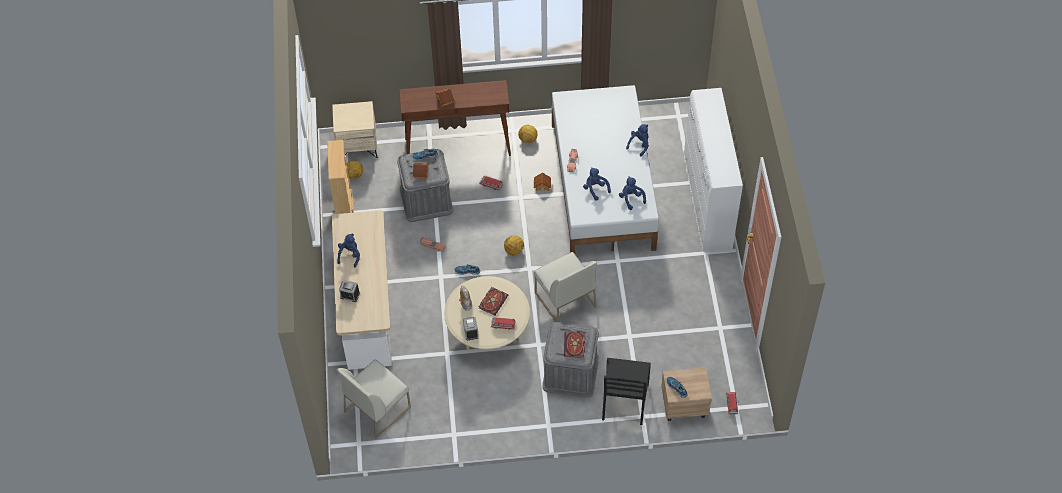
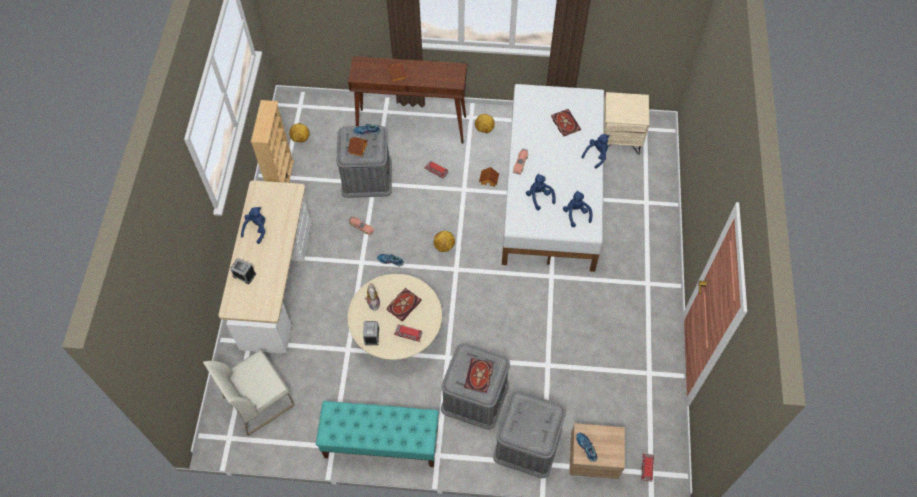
camera: 10 degrees right, 5 degrees up
(358, 146) = (312, 109): beige nightstand -> beige nightstand (619, 139)
(495, 424) = (381, 443): none -> turquoise bench
(564, 300) = (486, 311): white chair -> none
(605, 120) = (564, 123): none -> book
(624, 402) = (527, 443): black chair -> grey storage box
(706, 203) = (658, 228): white dresser -> none

